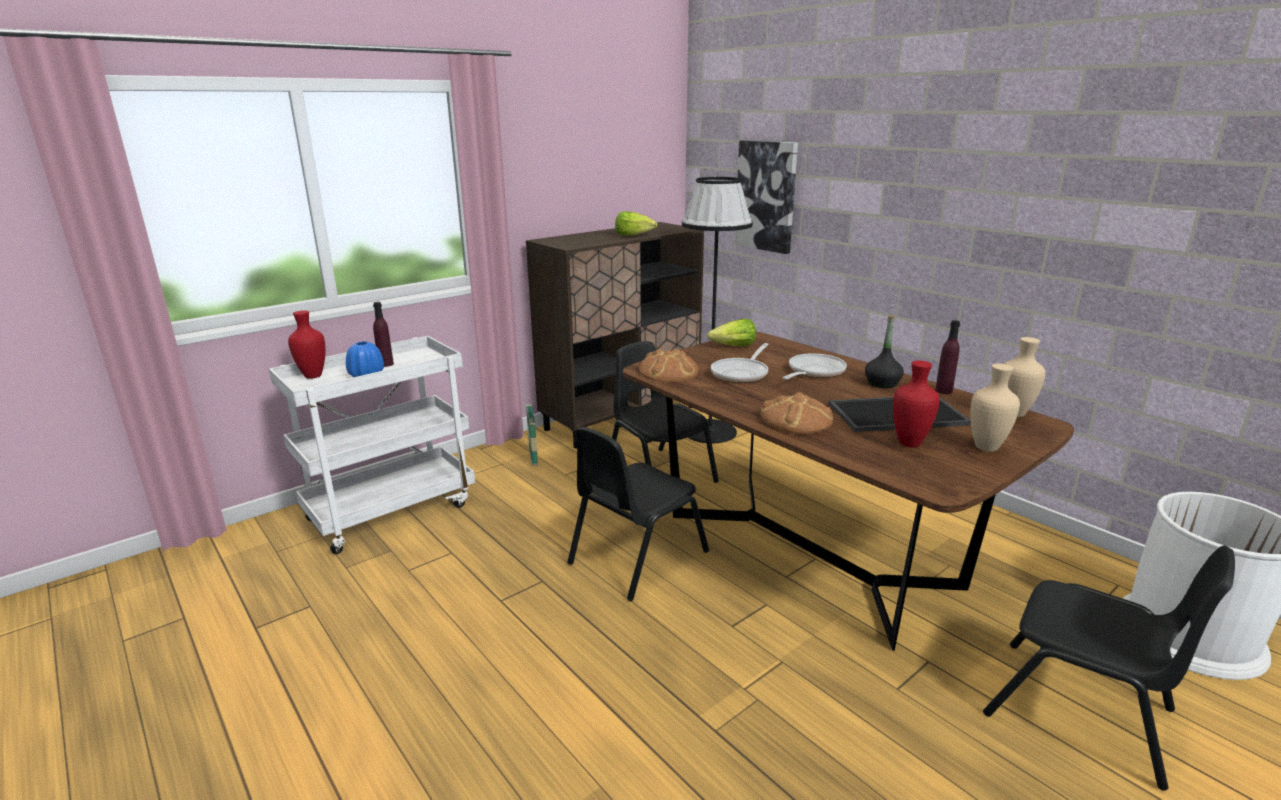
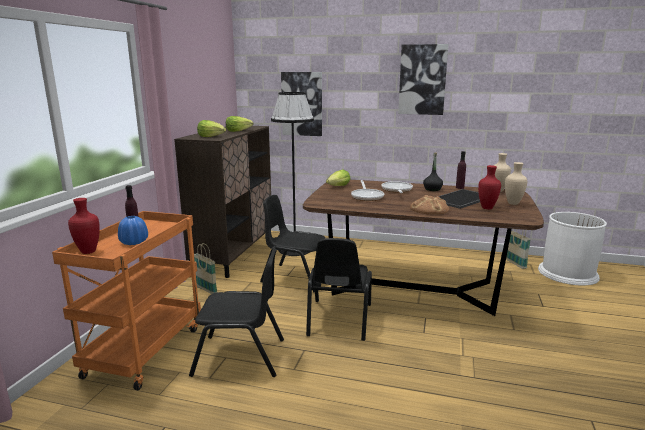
camera: 35 degrees left, 5 degrees down
(392, 510) = (145, 350): white cart -> orange cart
(573, 242) = (211, 137): none -> lettuce
(669, 371) = (330, 202): bread -> none
(962, 165) = (422, 80): none -> picture
(1079, 712) = (573, 312): black chair -> black chair (240, 357)
(1081, 573) = (515, 264): none -> basket

